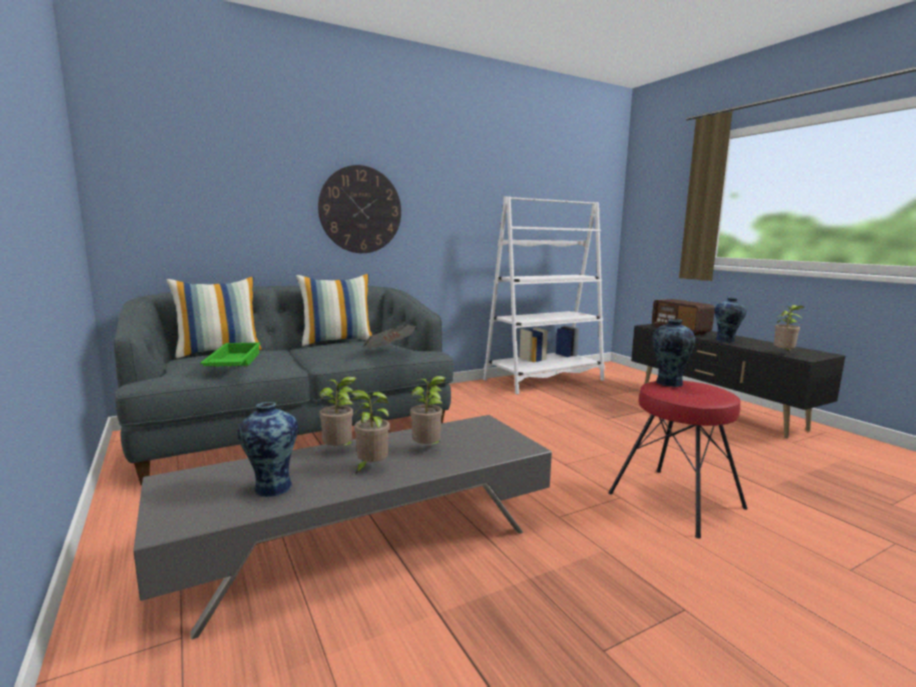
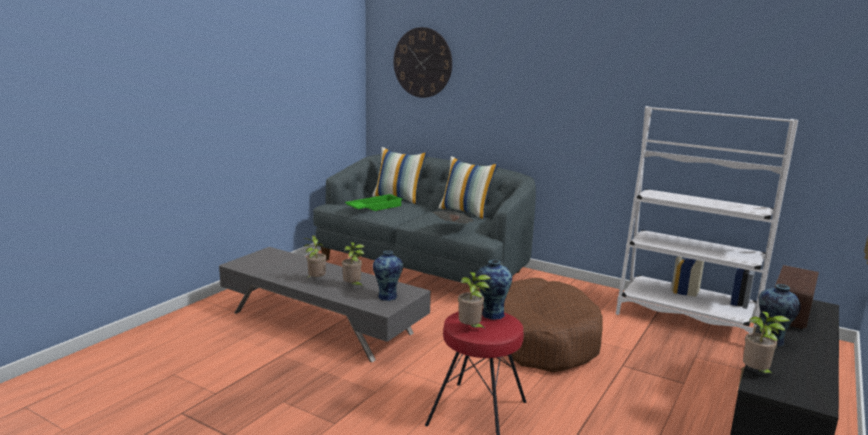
camera: 60 degrees right, 5 degrees up
(272, 487) = (278, 268): vase -> vase (387, 296)
(339, 450) = (329, 269): potted plant -> potted plant (471, 329)
(360, 210) = (522, 108): wall clock -> wall clock (422, 62)
(539, 430) = (542, 339): none -> brown dog bed

